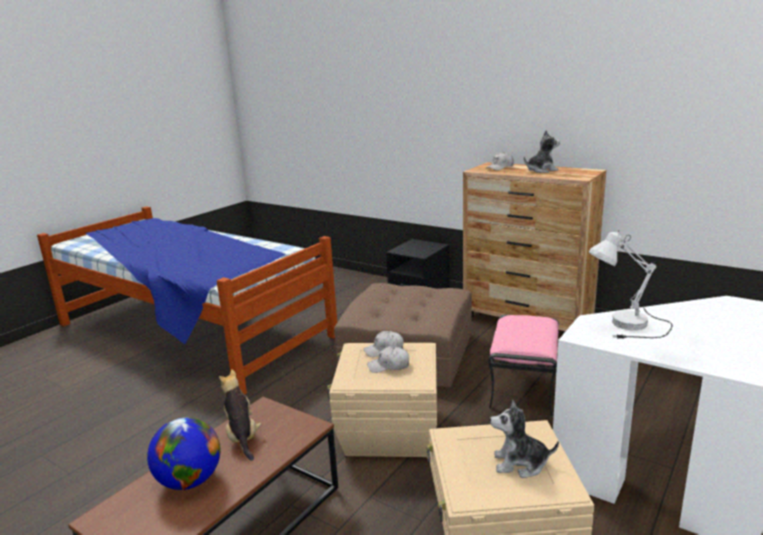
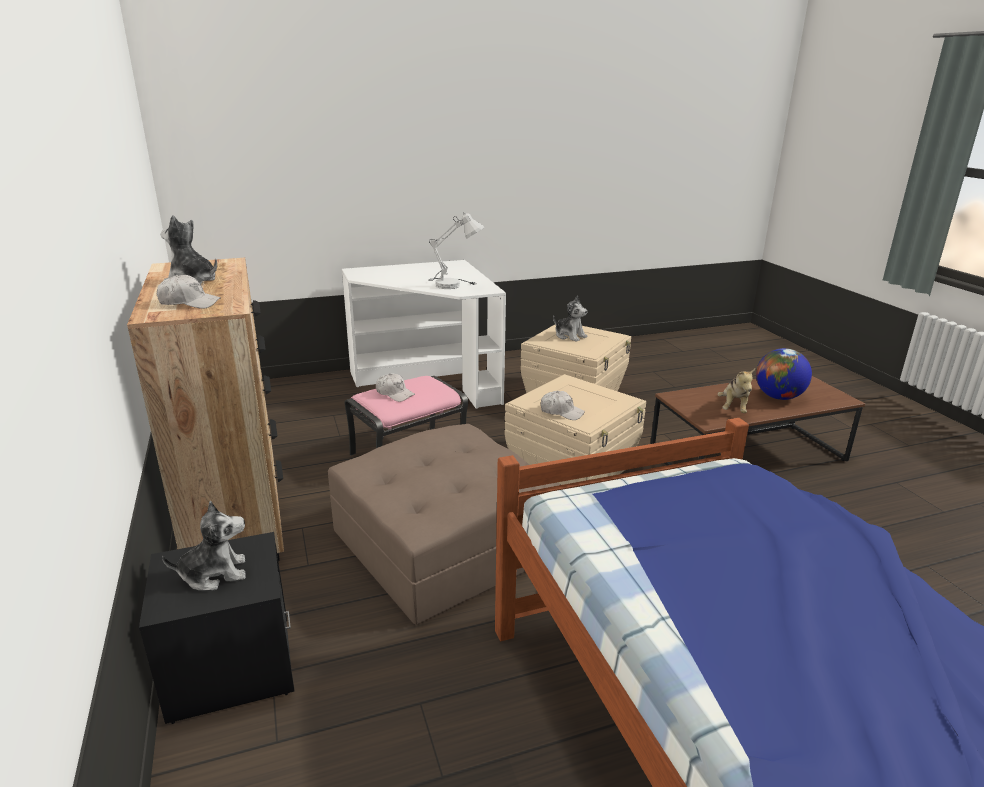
camera: 145 degrees left, 5 degrees up
(389, 366) = (575, 399): white cap -> white cap (395, 393)
(417, 248) = (214, 574): none -> plush toy

